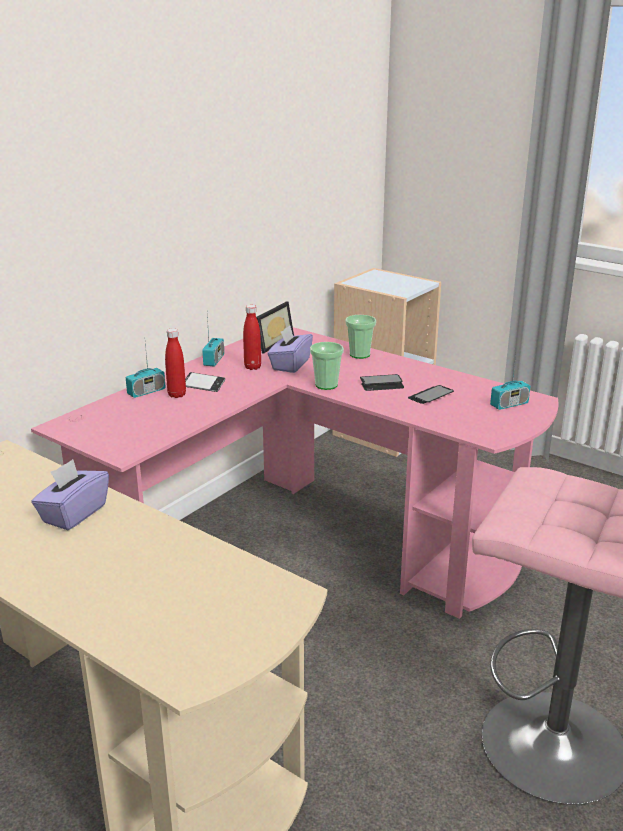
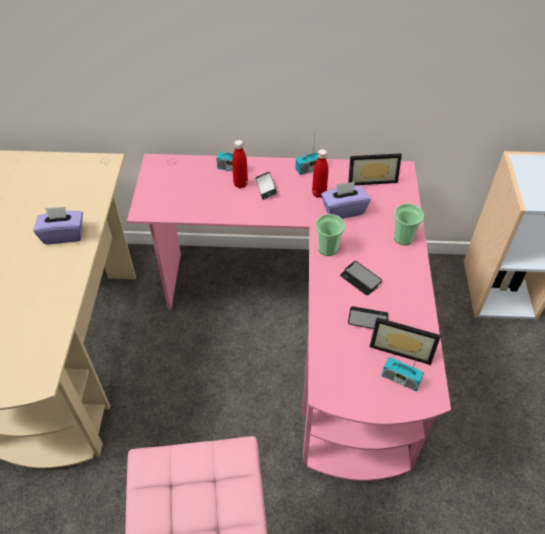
camera: 55 degrees right, 25 degrees up
(476, 393) = (402, 346): none -> picture frame

